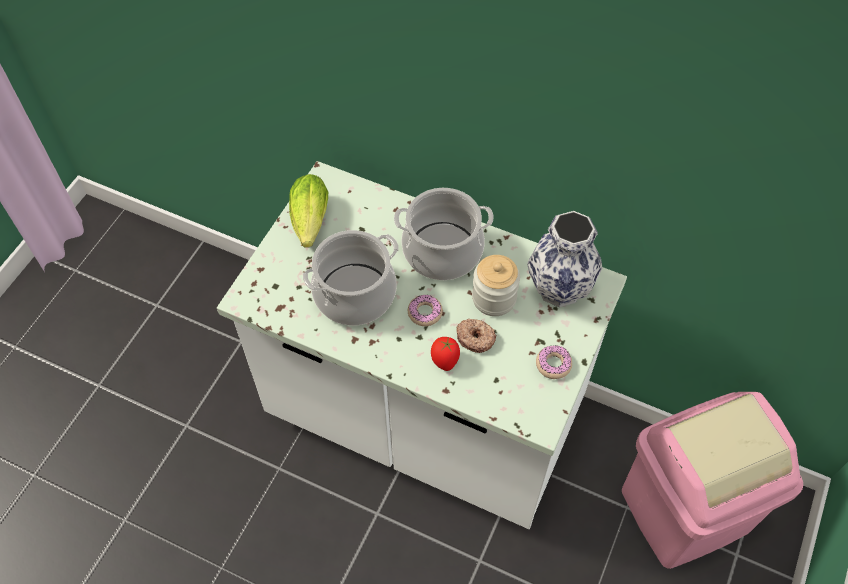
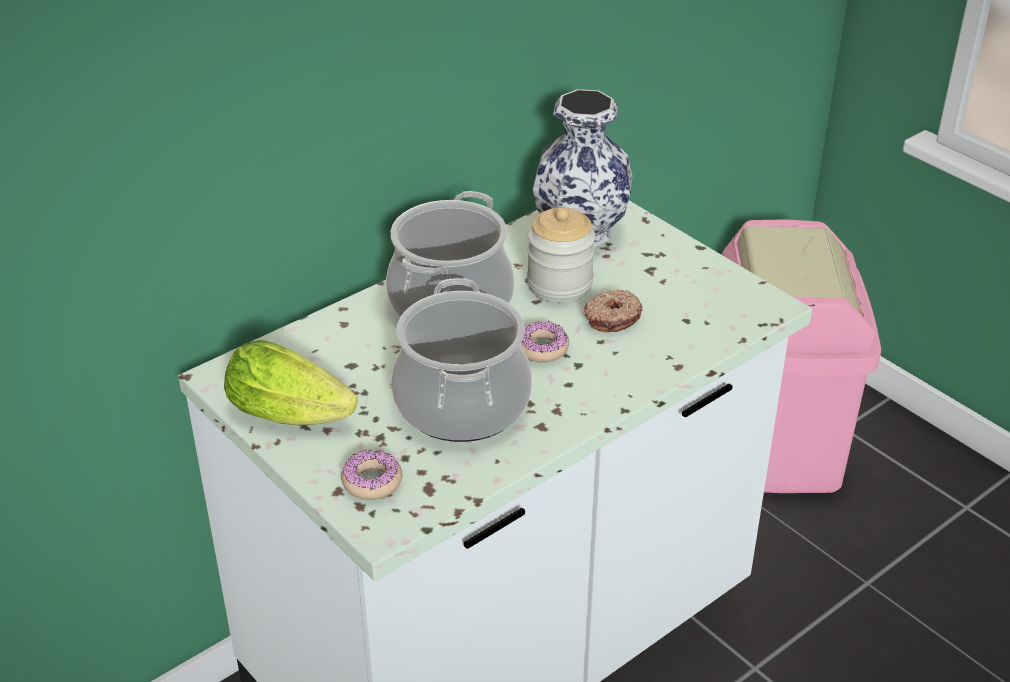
camera: 65 degrees left, 20 degrees down
(444, 361) = (631, 354): tomato -> none
(553, 364) = (690, 270): donut -> donut (372, 482)

